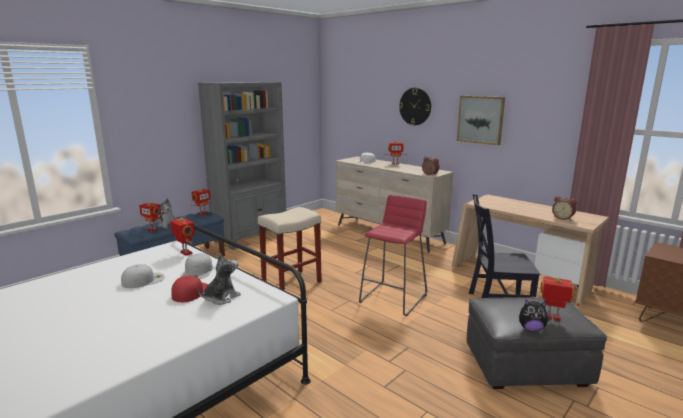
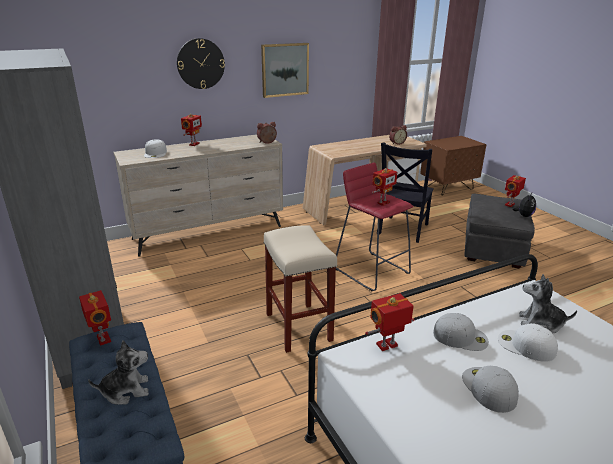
camera: 70 degrees left, 10 degrees up
(152, 230) = (147, 412): toy robot -> toy robot (382, 202)
(190, 291) = (525, 345): red cap -> white cap
(221, 298) = (540, 323): plush toy -> plush toy turned 45 degrees counterclockwise

